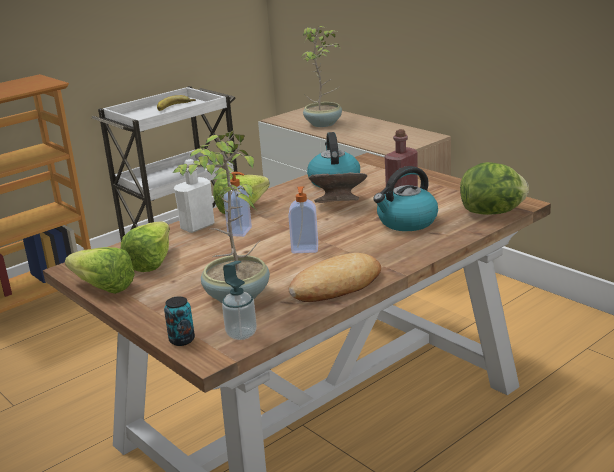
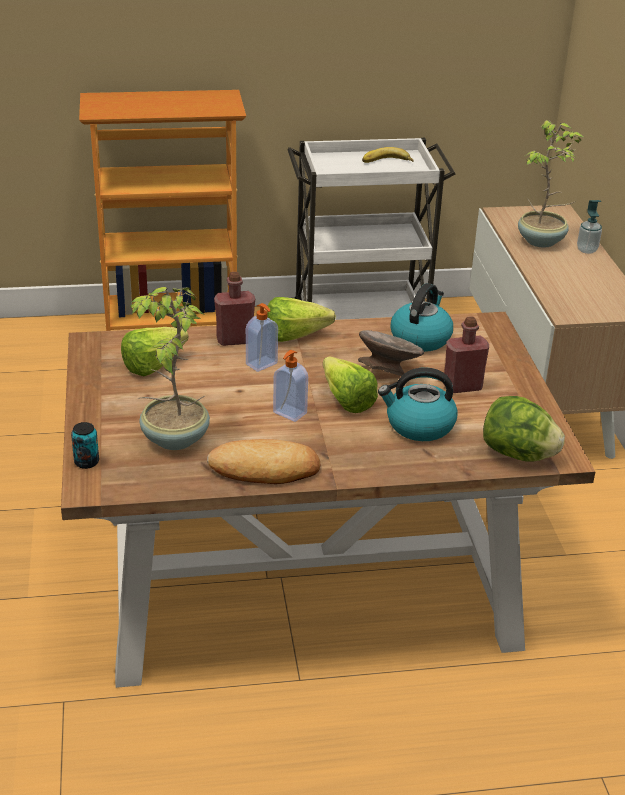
camera: 30 degrees right, 10 degrees up
(100, 286) = (89, 373): lettuce -> lettuce (344, 397)
(197, 226) = (235, 340): white bottle -> red bottle
(241, 334) = (134, 480): soap dispenser -> soap dispenser (587, 250)

